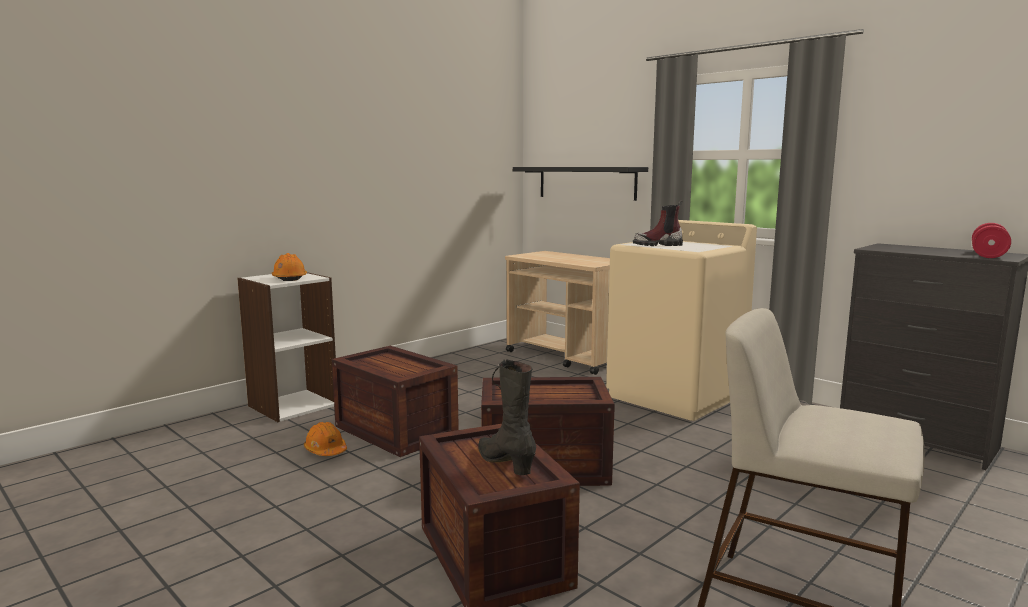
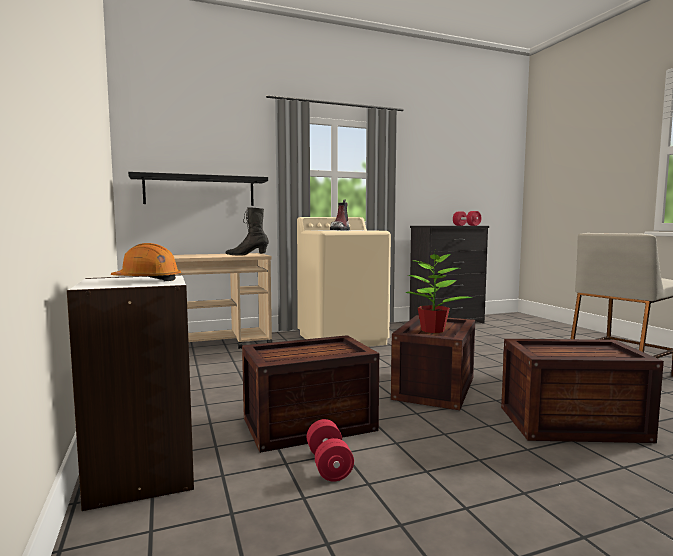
camera: 65 degrees left, 5 degrees down
(325, 450) = (329, 465): orange hard hat -> red dumbbell
(505, 463) = (579, 350): black boot -> black boot (247, 255)
(534, 393) = (433, 330): none -> potted plant

